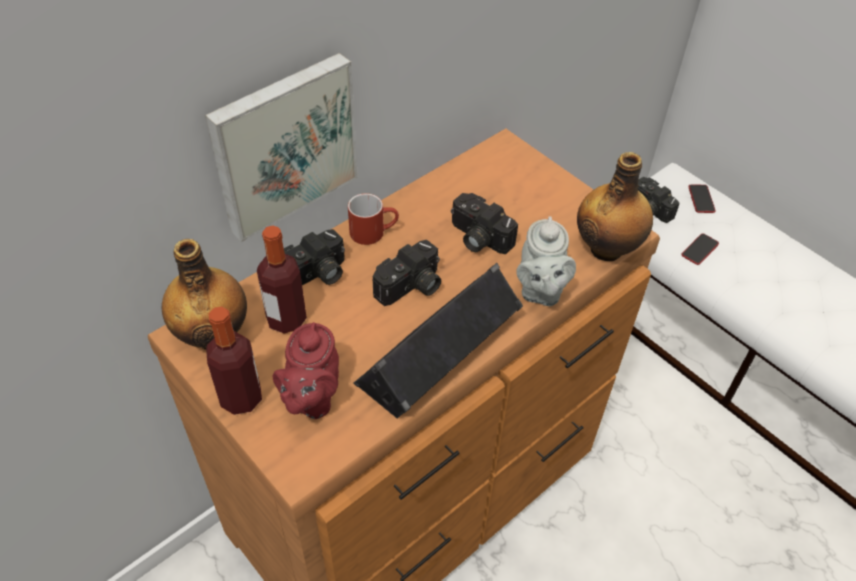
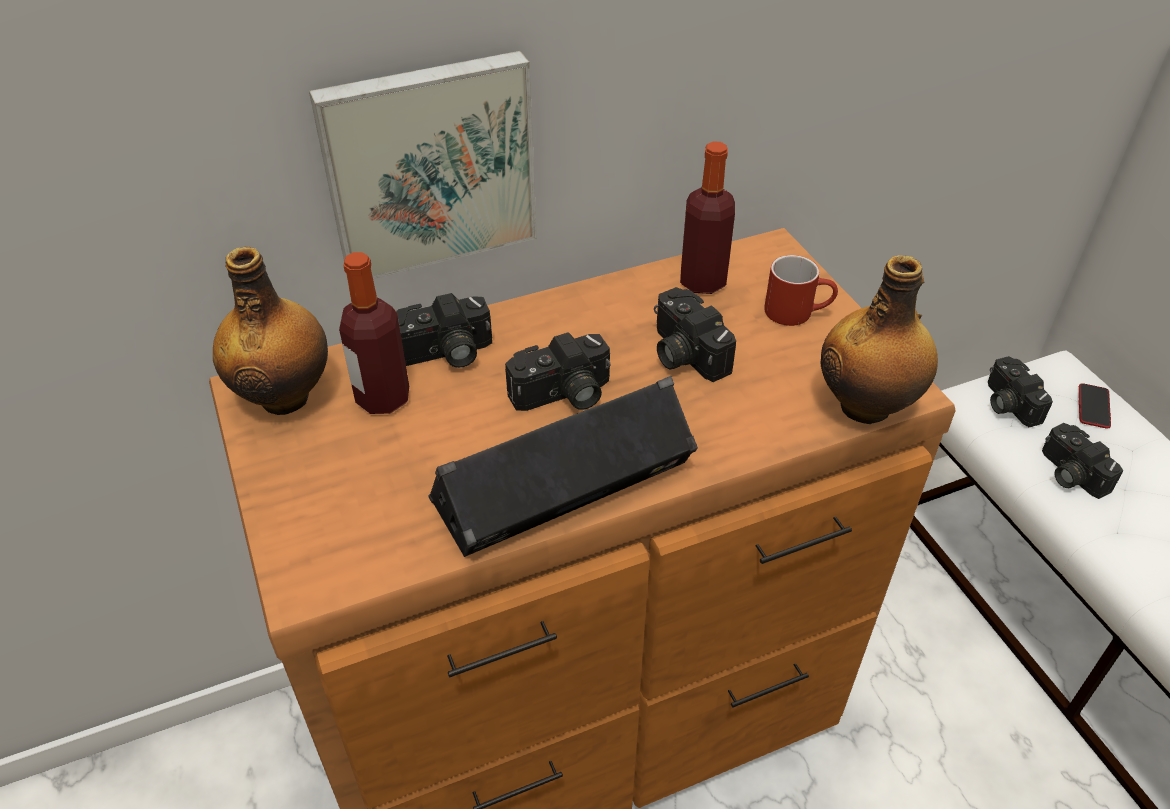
camera: 20 degrees right, 5 degrees down
(241, 398) = (278, 479): bottle -> bottle (703, 281)
(311, 398) = (365, 502): red teapot -> none
(373, 231) = (546, 317): red mug -> red mug (797, 311)
(539, 290) = (742, 439): grey teapot -> none
(699, 249) = (1069, 474): phone -> camera

